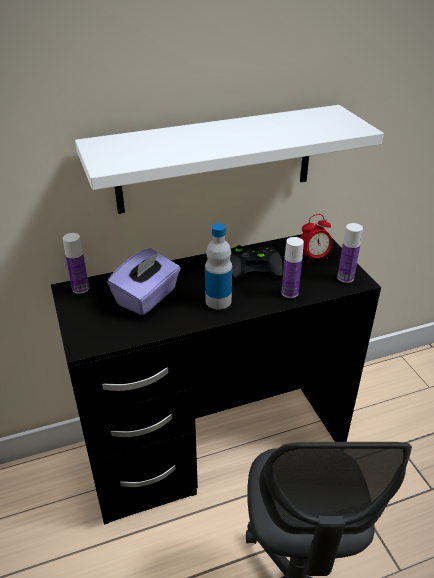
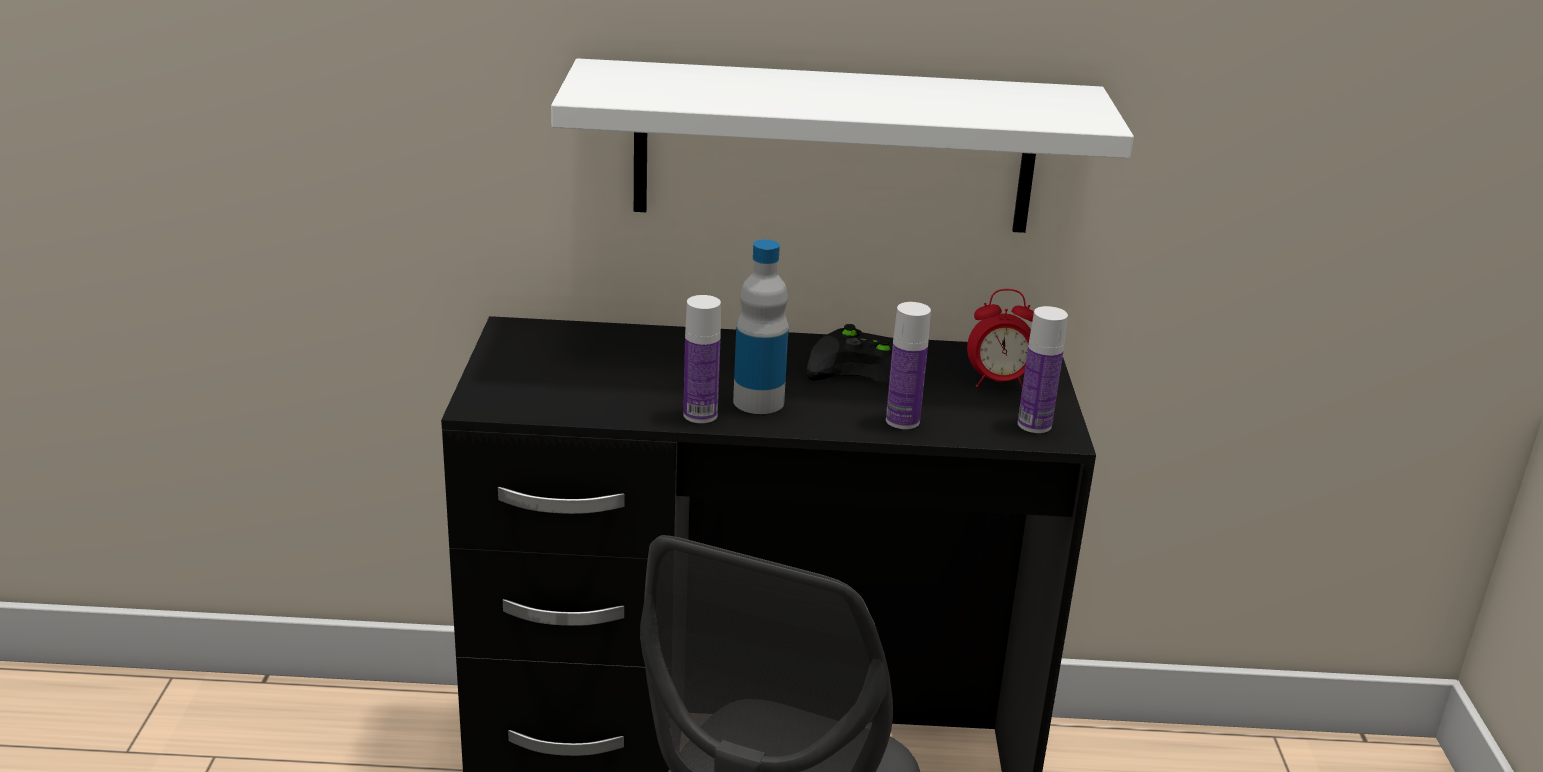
camera: 20 degrees right, 10 degrees down
(80, 288) = (534, 332): bottle -> bottle (700, 415)
(147, 297) = (637, 369): purple tissue box -> none

